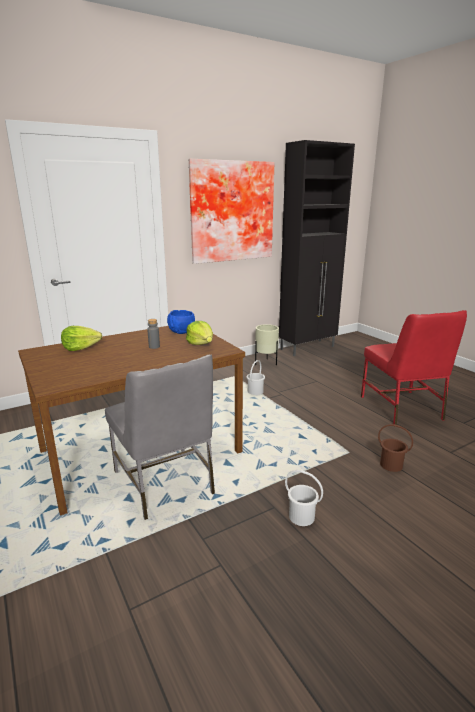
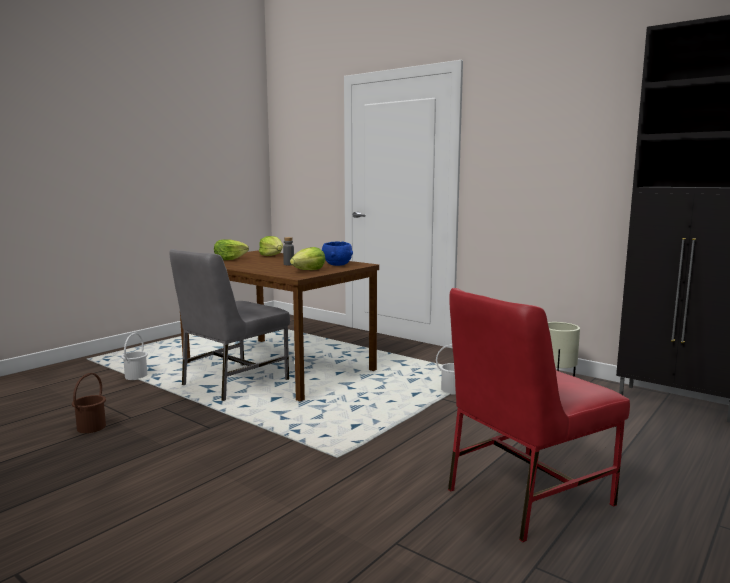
camera: 70 degrees right, 10 degrees down
(76, 367) = (230, 259): none -> lettuce
(231, 211) = (551, 149): picture -> none
(301, 517) = (196, 441): white bucket -> white bucket (135, 376)
(391, 465) = (322, 488): brown bucket -> brown bucket (91, 427)

